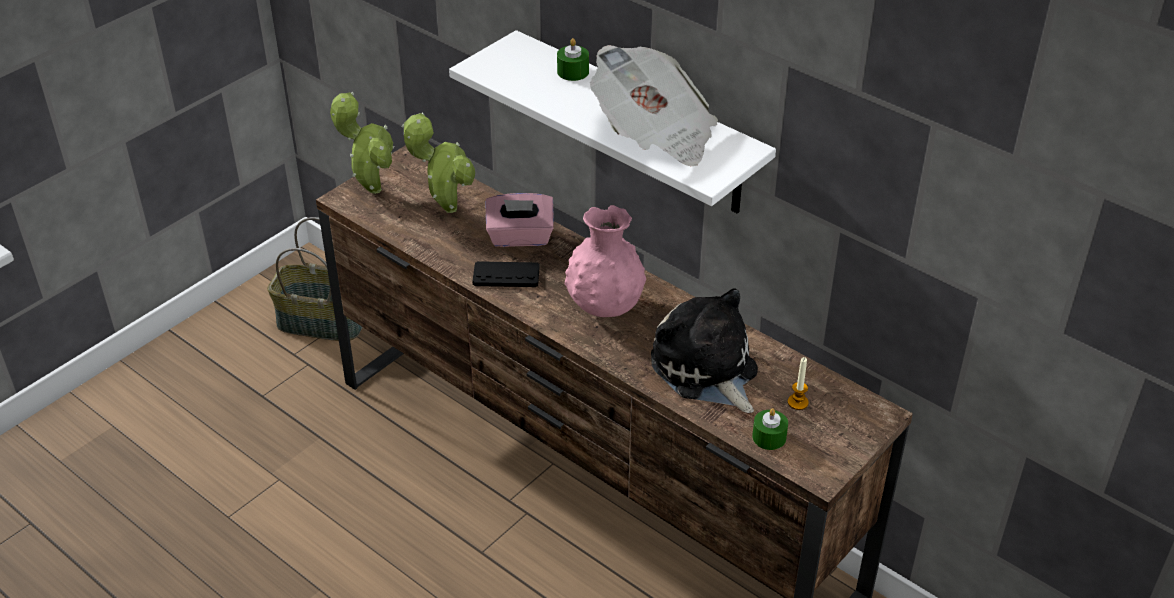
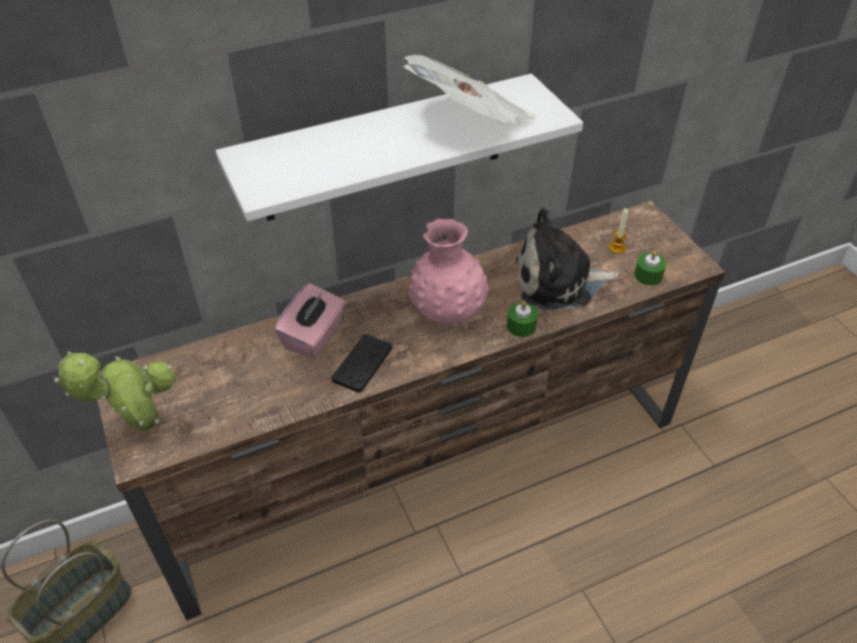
camera: 65 degrees left, 5 degrees up
(446, 207) = (226, 376): potted plant -> none
(573, 72) = (328, 136): green candle -> green candle (521, 326)

